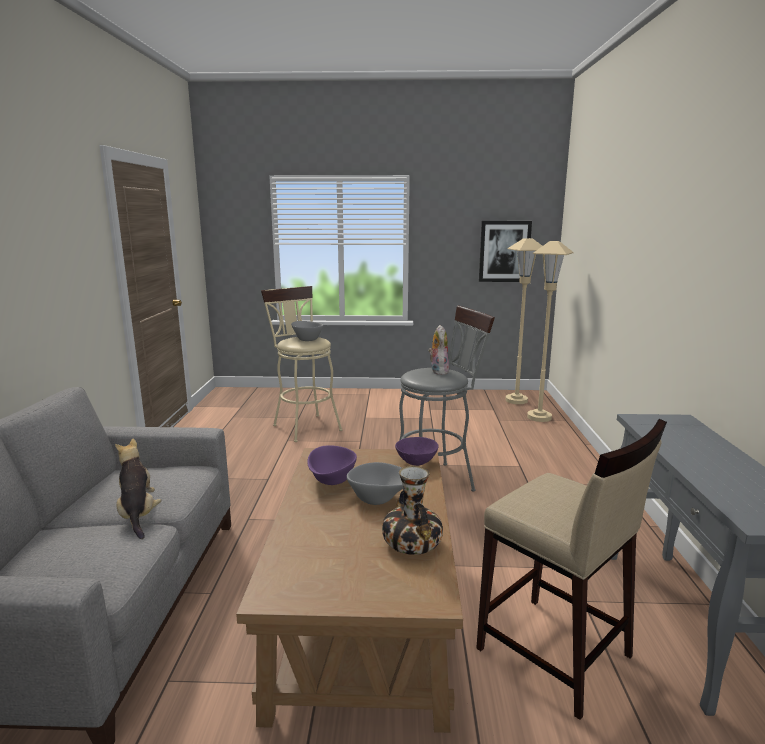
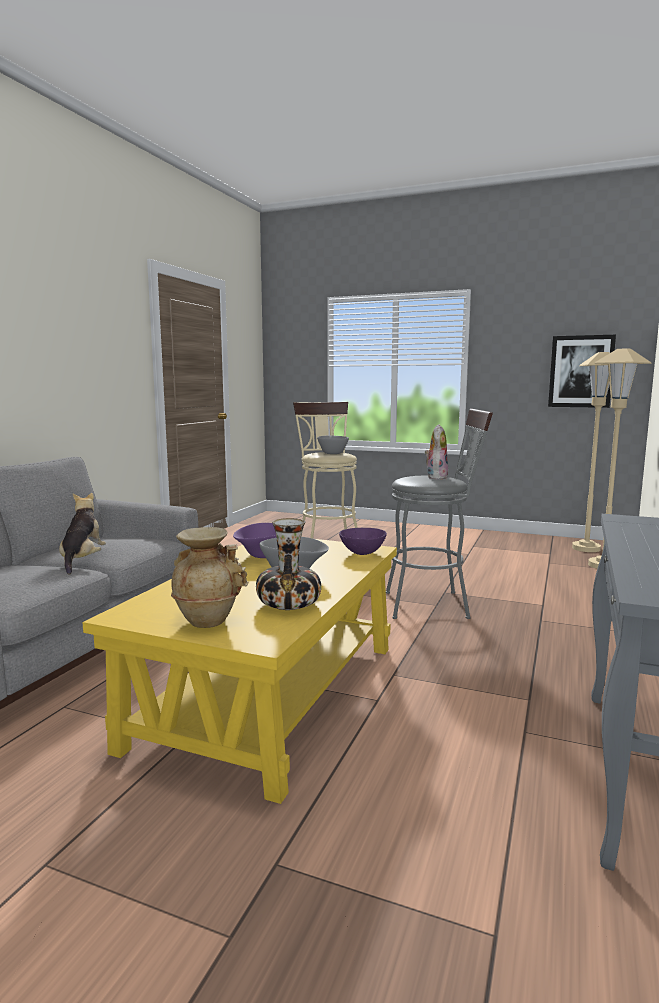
camera: 20 degrees right, 5 degrees down
(359, 582) = (208, 620): none -> beige vase
(362, 610) = (270, 692): brown coffee table -> yellow coffee table
(554, 653) = (449, 768): beige stool -> none

